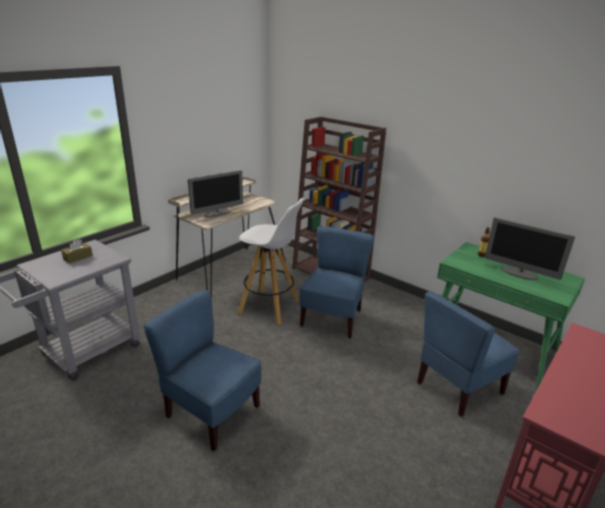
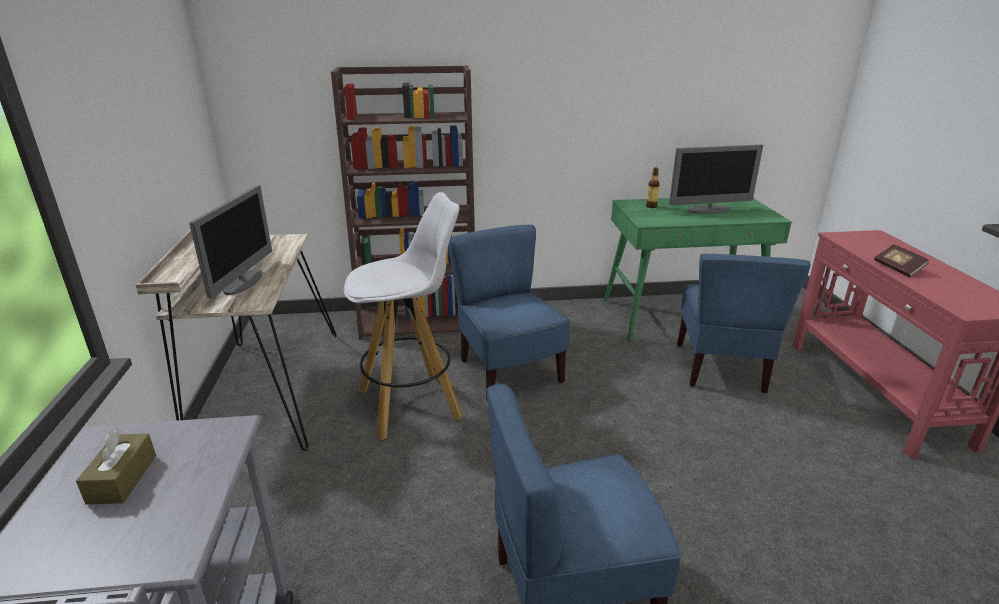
camera: 45 degrees left, 0 degrees up
(569, 370) = (898, 268): none -> book

